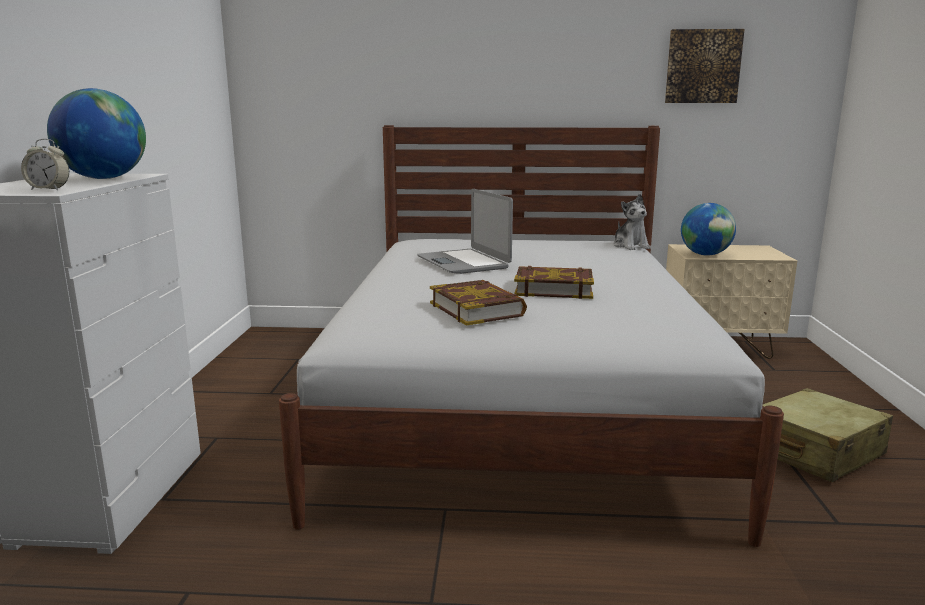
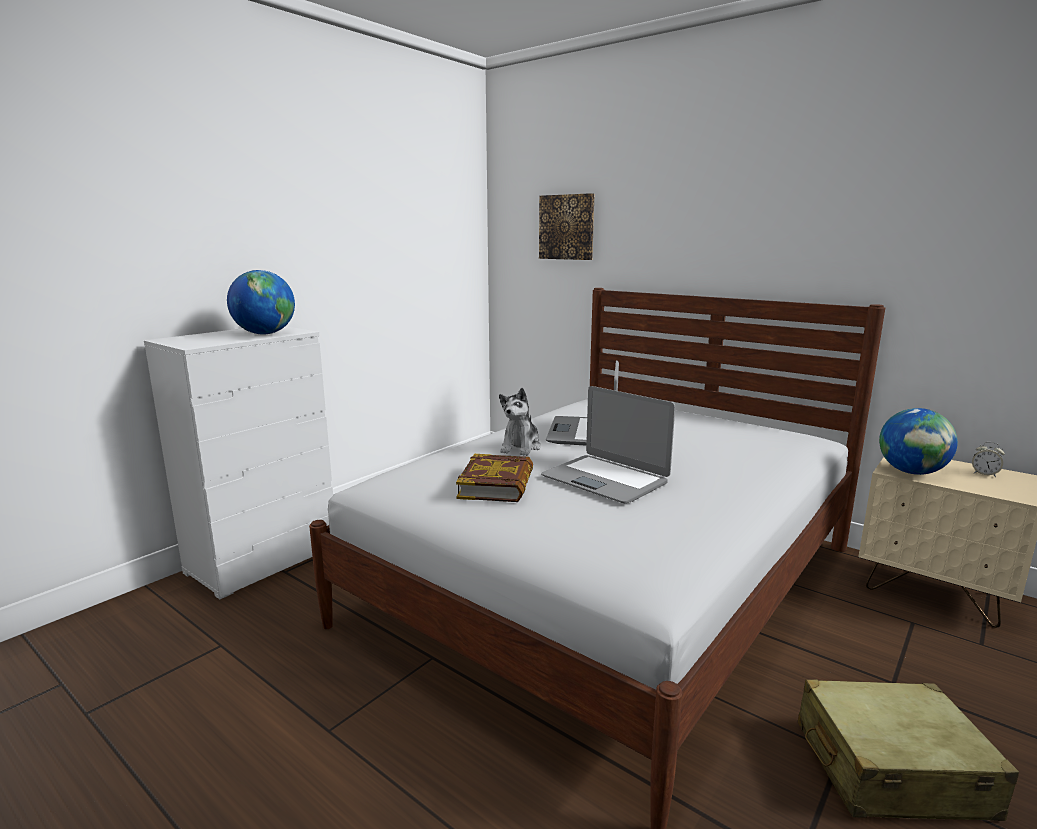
camera: 35 degrees right, 0 degrees up
(49, 189) = (200, 343): alarm clock -> alarm clock (984, 474)
(553, 289) = (605, 479): book -> laptop
(630, 246) = (804, 444): plush toy -> plush toy (521, 447)
(703, 66) = (957, 234): picture -> picture (567, 227)

